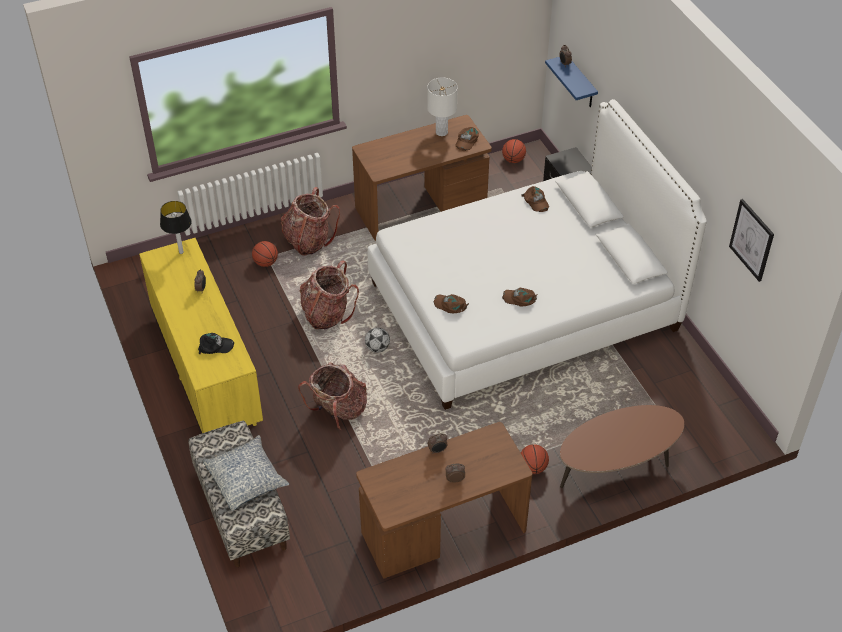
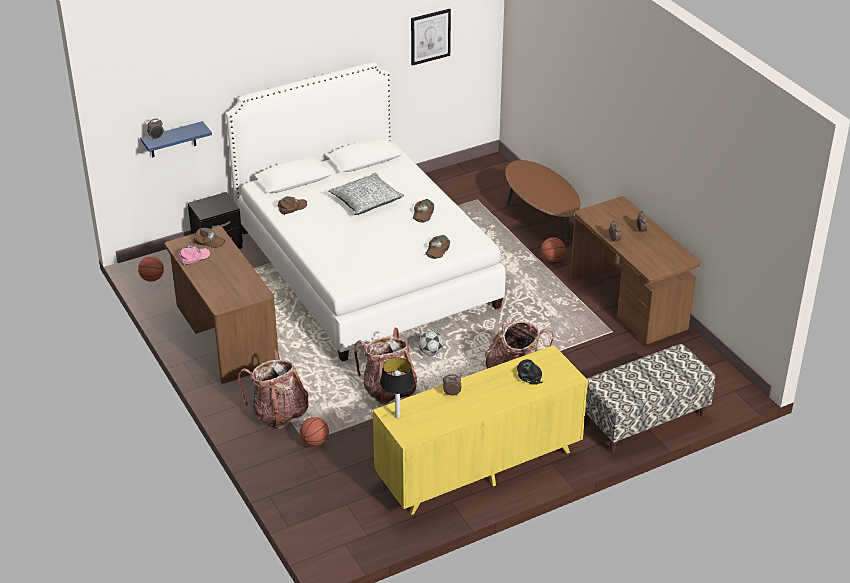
camera: 95 degrees left, 10 degrees down
(246, 479) = (652, 369): pillow -> pillow (366, 201)
(441, 132) = (194, 257): white table lamp -> pink cap

